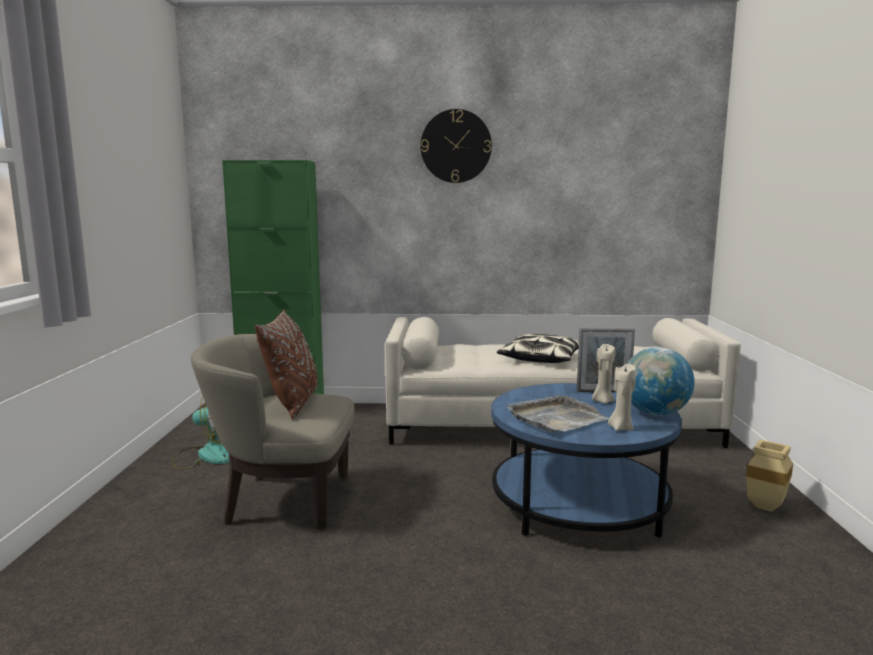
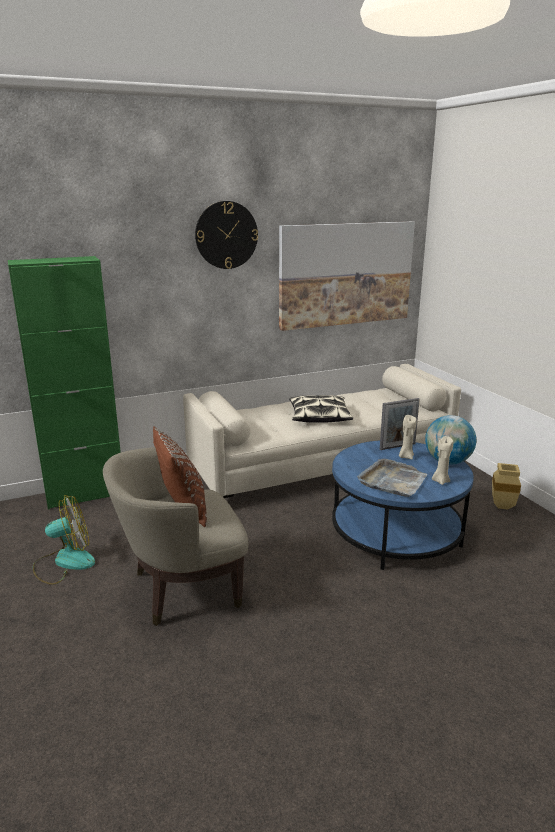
camera: 25 degrees left, 10 degrees up
(605, 198) = (346, 274): none -> picture

